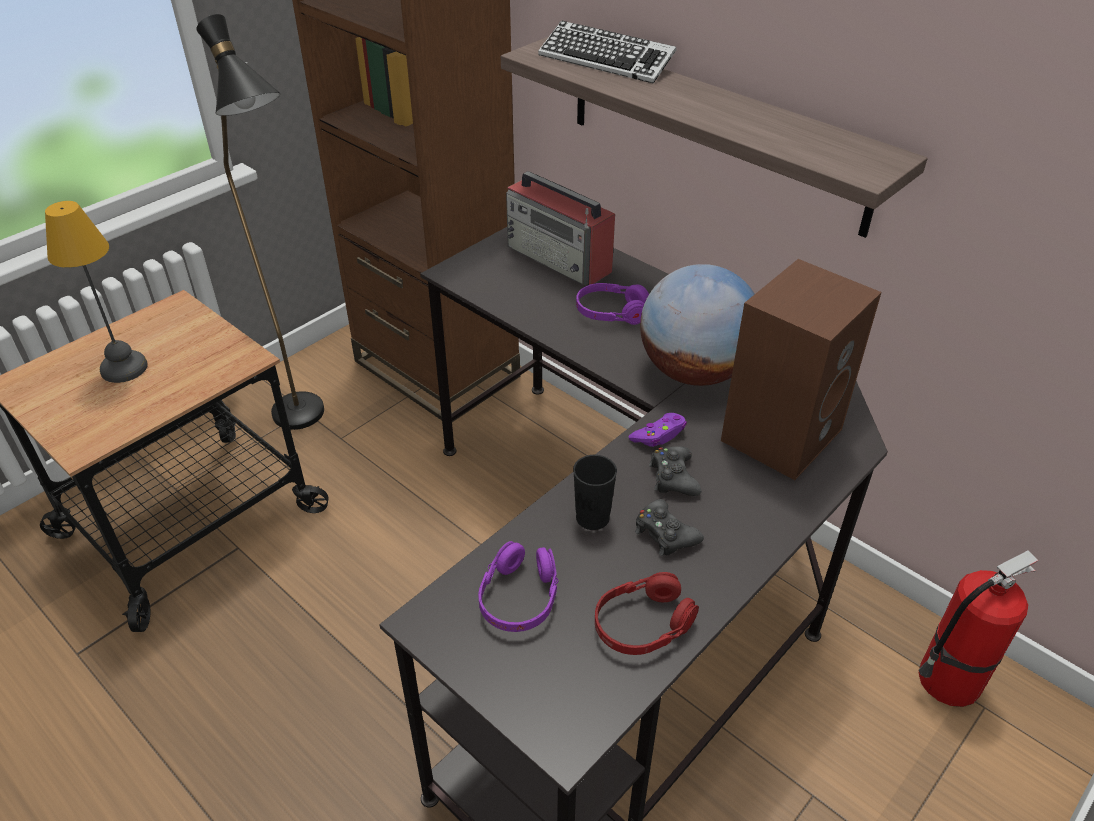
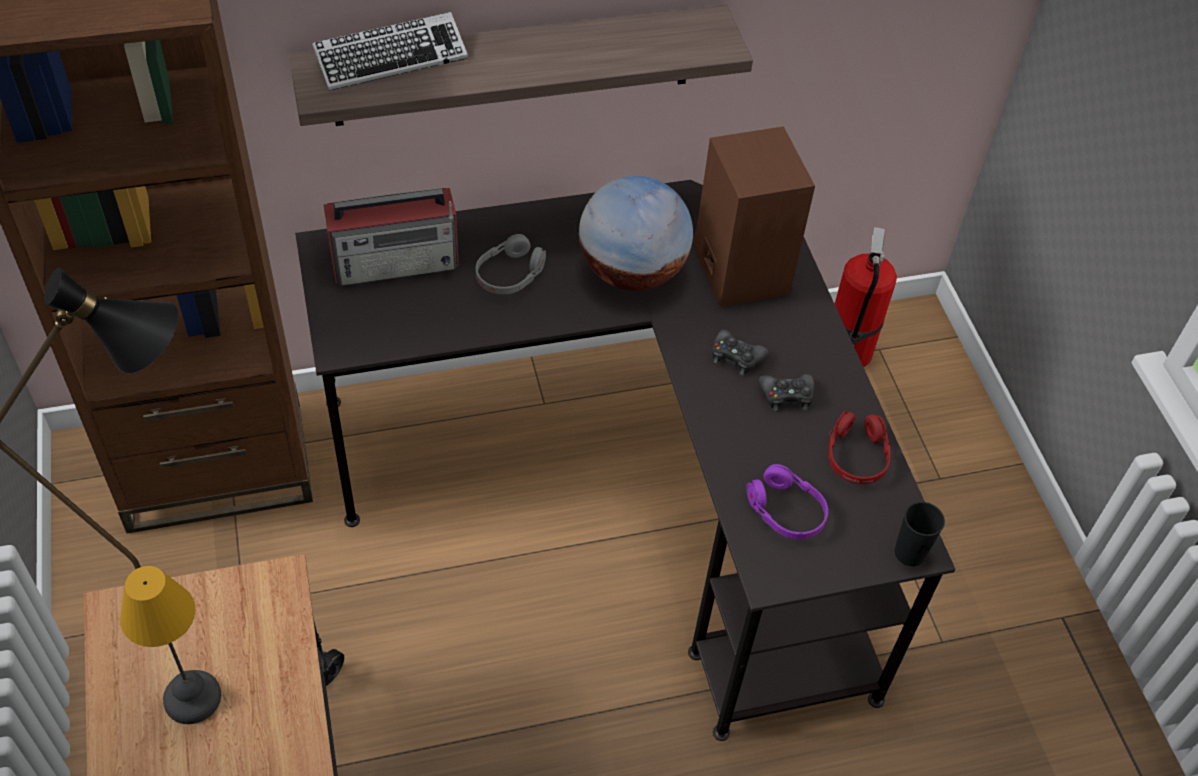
camera: 60 degrees left, 10 degrees up
(592, 517) = (740, 427): black cup -> black cup (909, 553)
(611, 312) = (510, 274): purple headphones -> grey headphones
(659, 435) = (685, 337): purple game controller -> none

